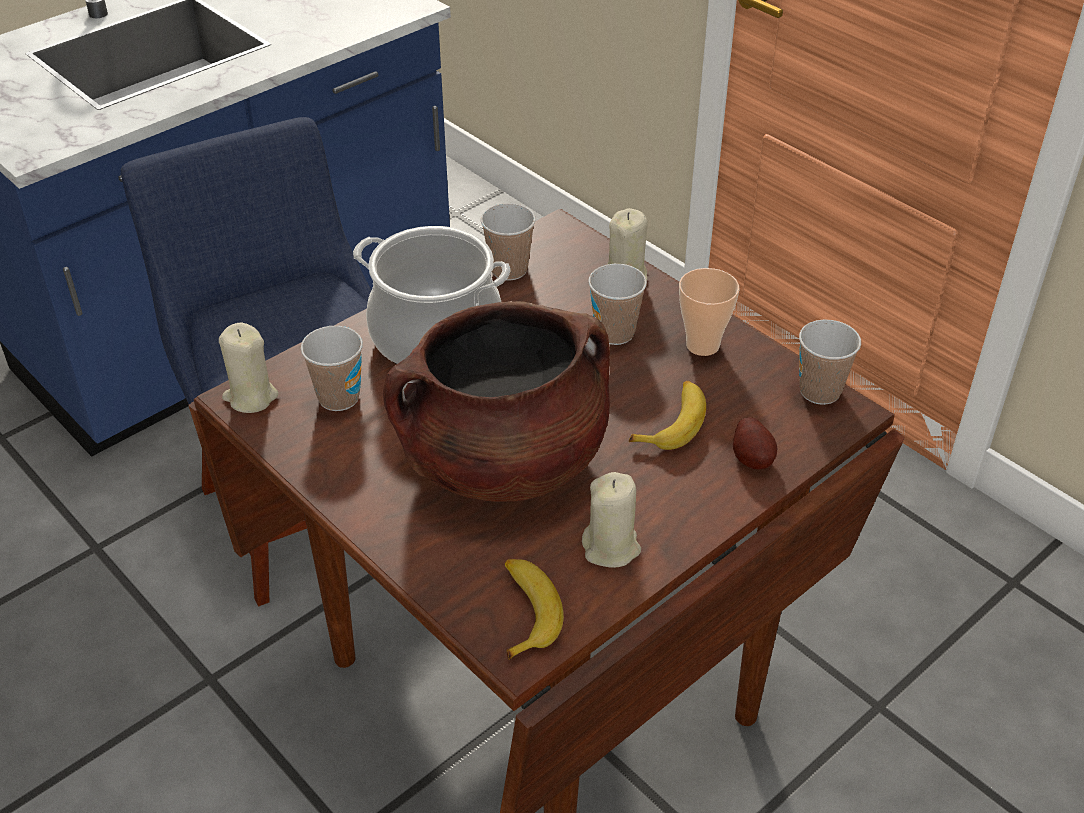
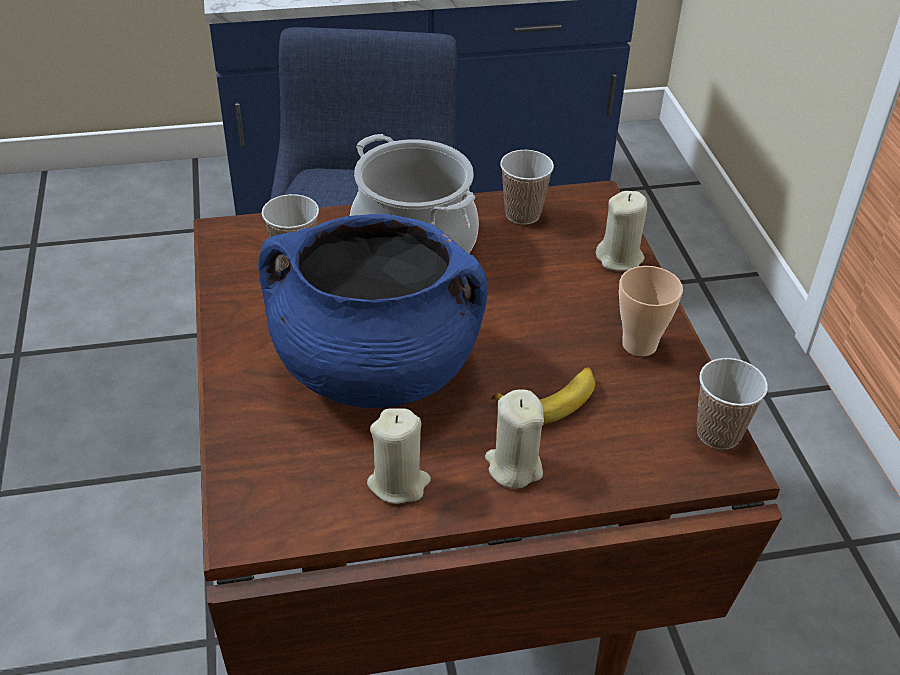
camera: 30 degrees right, 0 degrees up
(250, 397) = (232, 235): beige candle -> beige candle (513, 466)
(503, 462) = (375, 369): brown cooking pot -> blue cooking pot
(525, 612) = (278, 501): banana -> none
(615, 333) = (567, 302): cup -> none
(753, 458) = (597, 465): potato -> none

